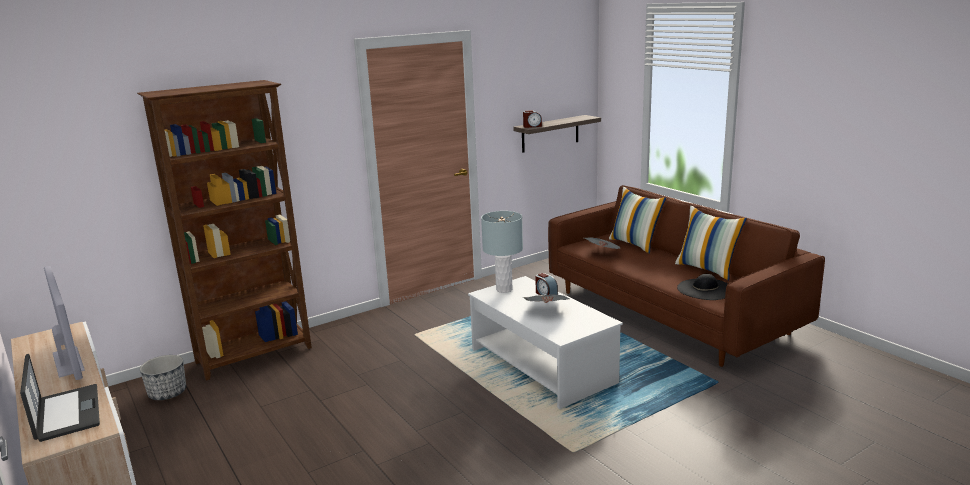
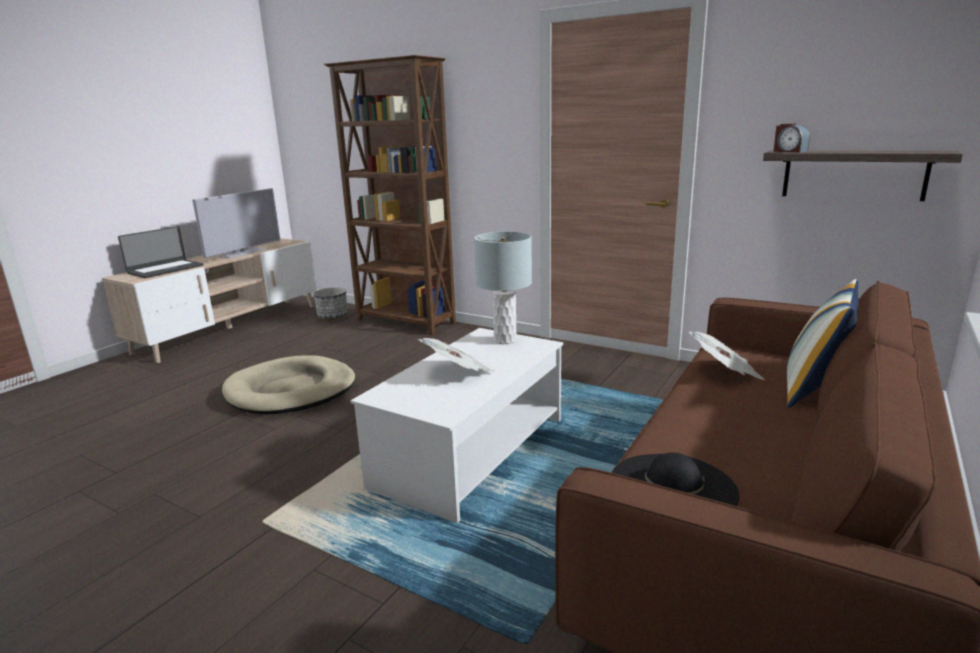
camera: 65 degrees right, 0 degrees up
(354, 431) = (291, 390): none -> beige dog bed
(546, 294) = (511, 363): alarm clock -> none
(707, 269) = (795, 477): pillow -> none

